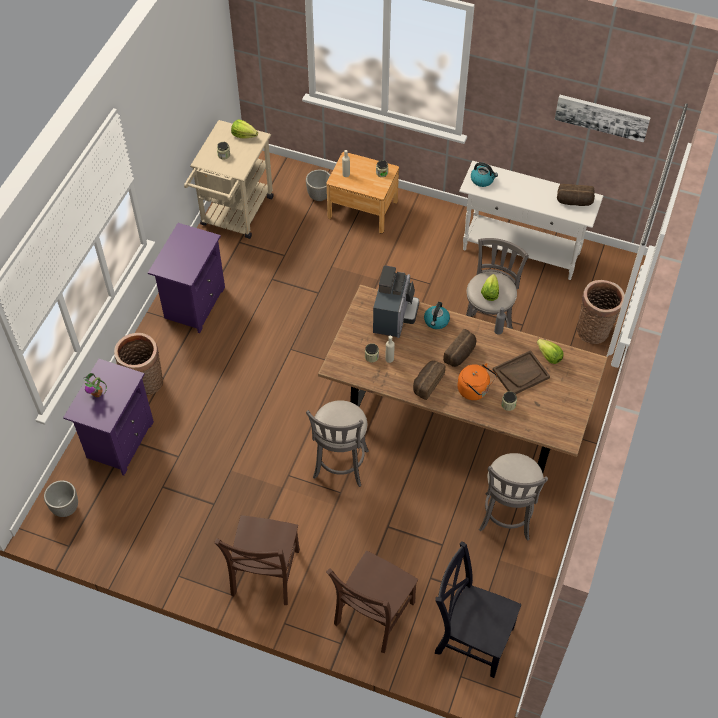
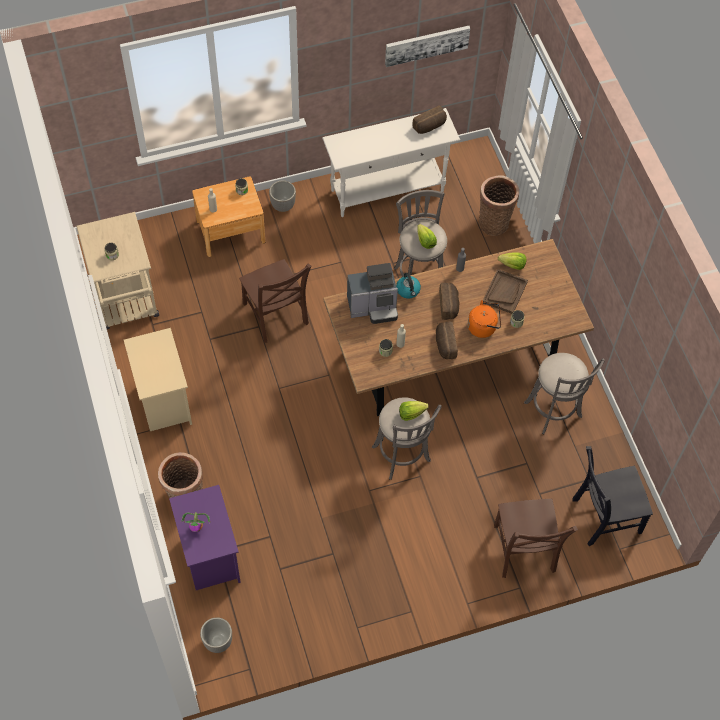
camera: 40 degrees left, 5 degrees up
(193, 303) = (163, 402): purple nightstand -> beige nightstand
(244, 135) = (113, 227): lettuce -> lettuce (411, 413)
(264, 575) = (421, 579): brown chair -> brown chair (276, 316)
(319, 196) = (184, 241): planter -> planter (283, 205)
(394, 316) = (373, 307): coffee machine -> coffee machine turned 105 degrees clockwise
(482, 180) = (345, 149): kettle -> none

